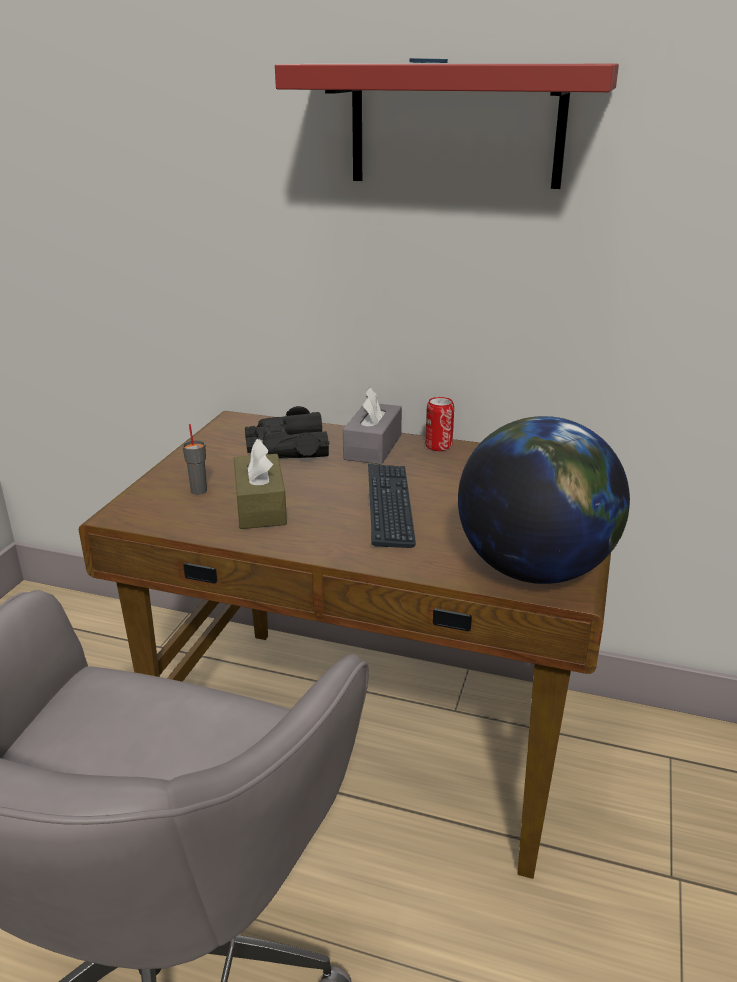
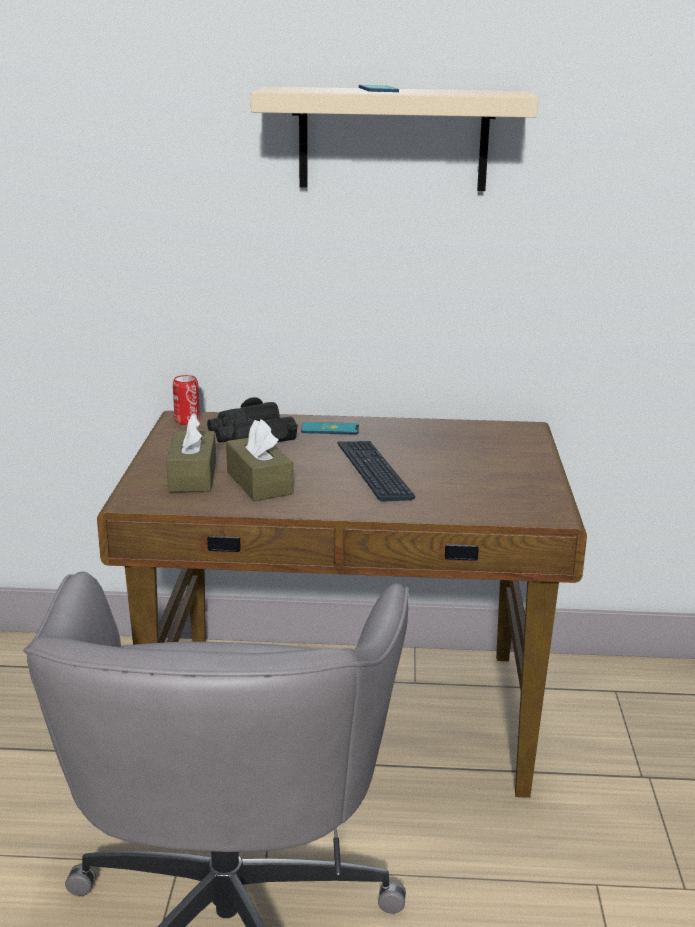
camera: 15 degrees left, 5 degrees down
(199, 490) = (192, 476): grey cup -> brown tissue box
(373, 447) = (330, 429): grey tissue box -> phone
(438, 446) = (388, 424): can -> can (187, 421)
(456, 125) = (393, 139): red shelf -> beige shelf
(534, 569) = (519, 504): globe -> none

